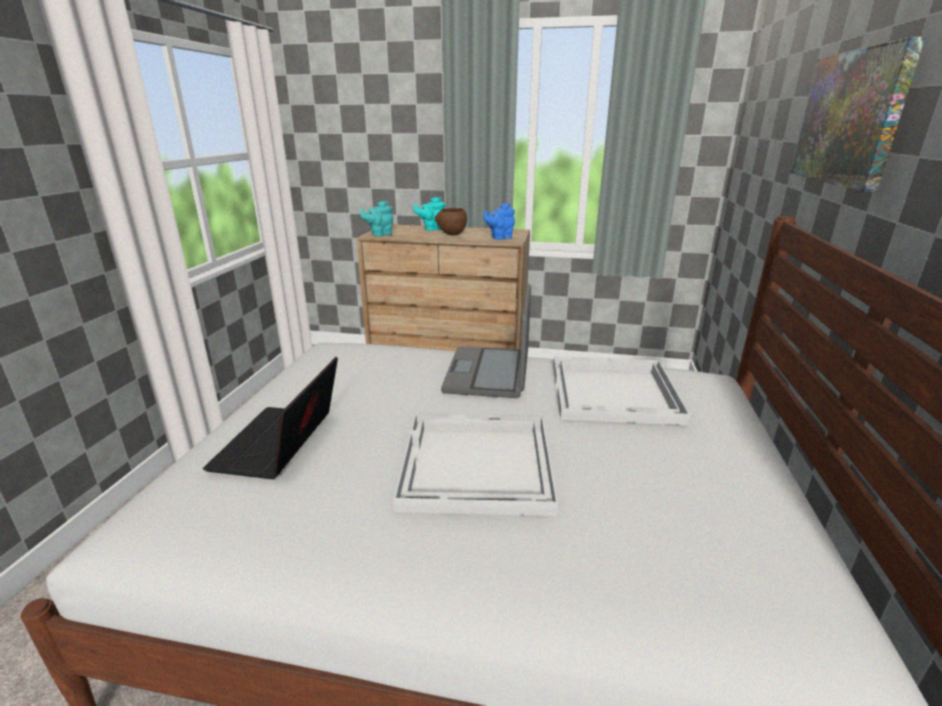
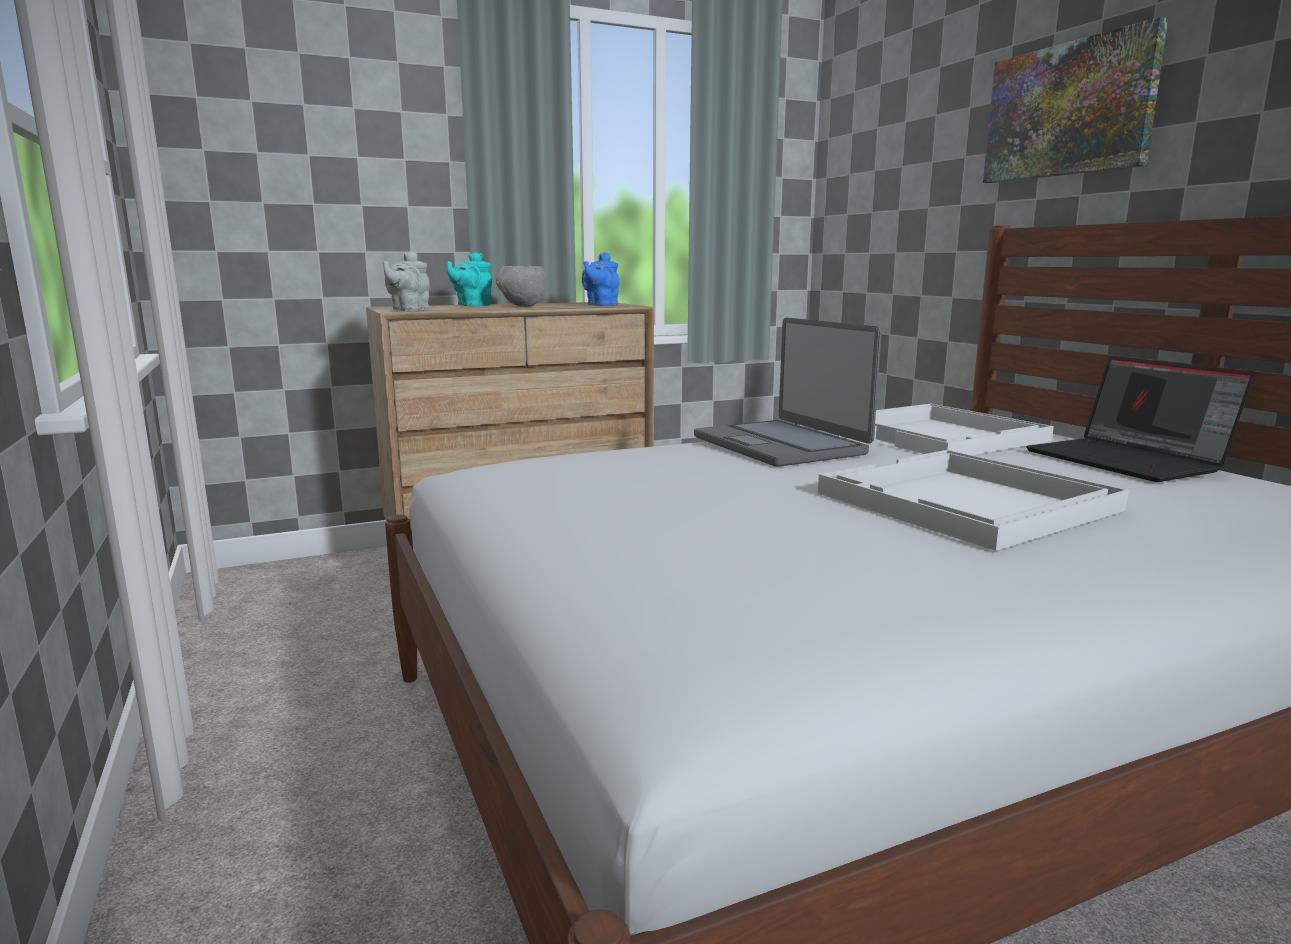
camera: 35 degrees left, 10 degrees down
(280, 444) = (698, 548): laptop -> laptop (1129, 461)
(379, 234) = (408, 310): turquoise teapot -> grey teapot
(452, 234) = (522, 306): brown bowl -> grey bowl

